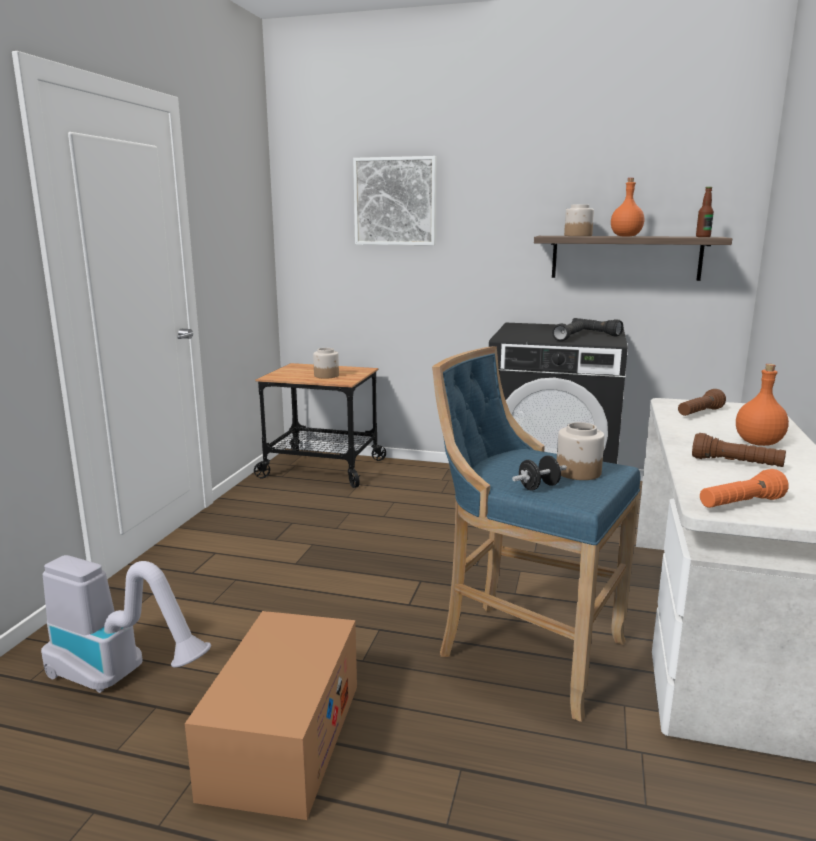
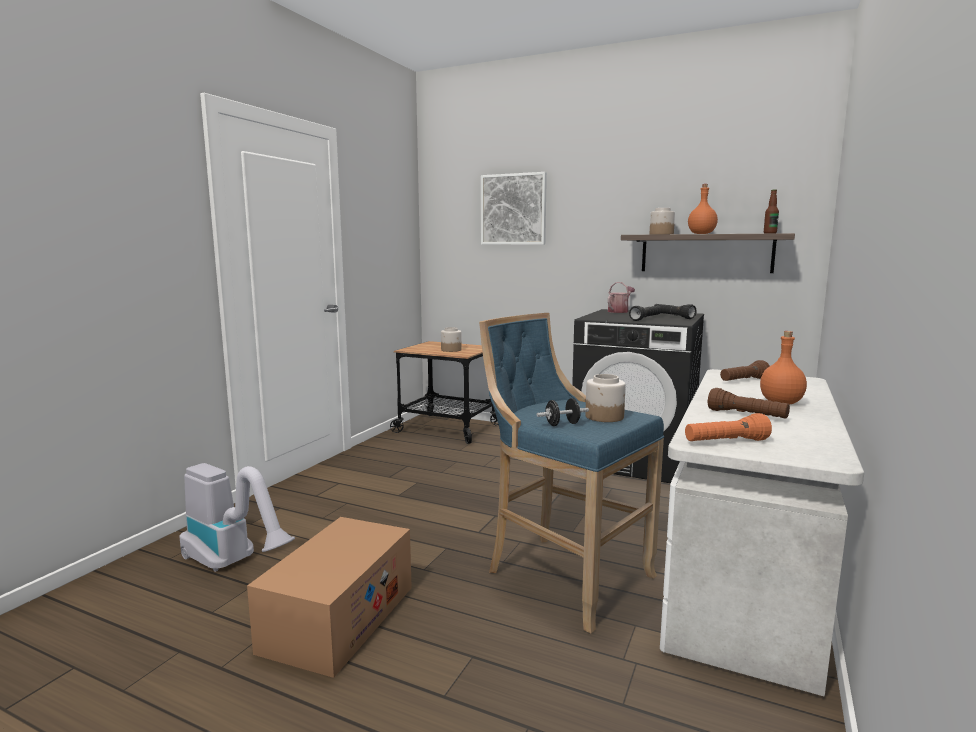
camera: 10 degrees right, 5 degrees down
(529, 326) = (619, 311): none -> watering can

